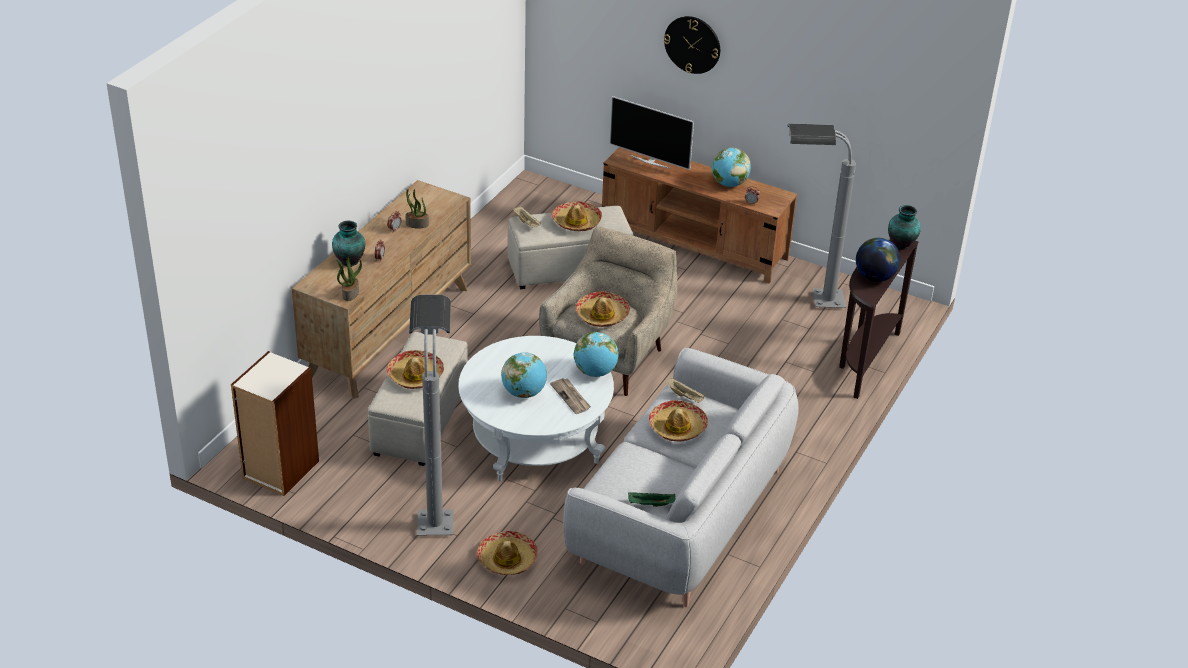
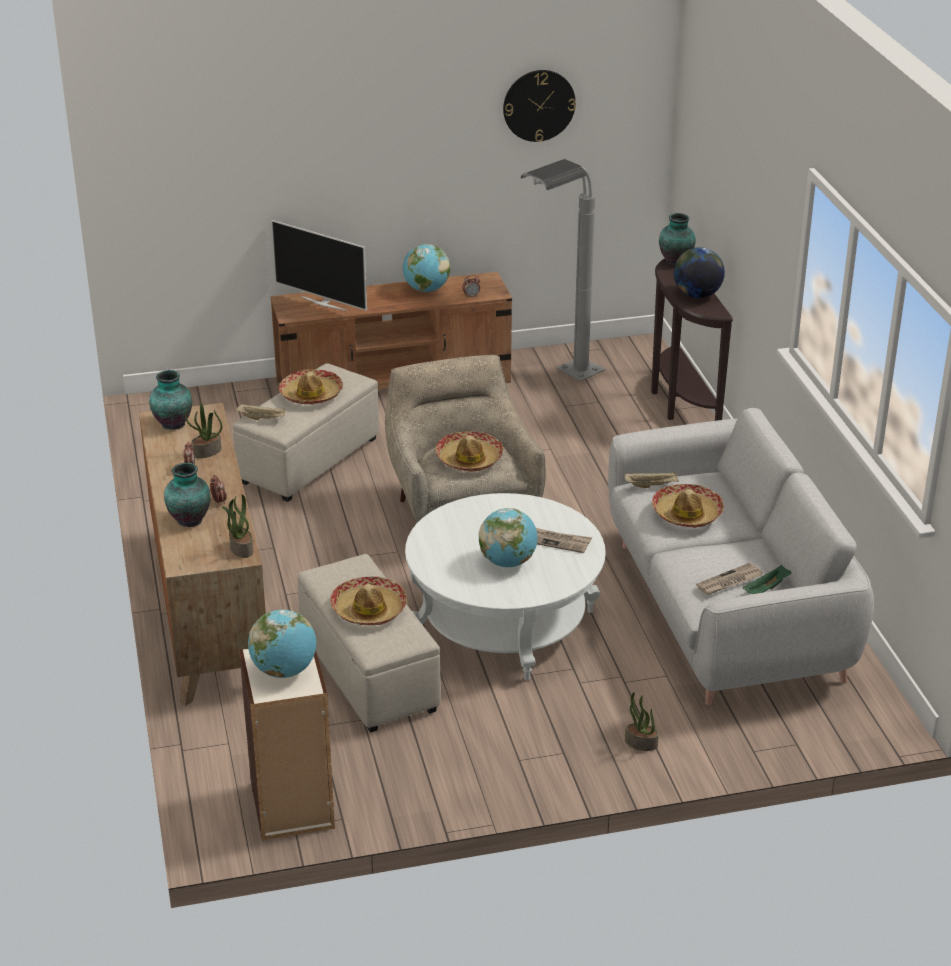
camera: 40 degrees left, 5 degrees down
(424, 196) = (172, 423): none -> vase
(435, 507) = (504, 741): grey floor lamp -> none
(507, 559) = (640, 743): hat -> potted plant
(595, 372) = (543, 508): globe -> globe (284, 670)
(634, 485) = (729, 582): none -> newspaper
(650, 161) = (324, 303): television -> television turned 45 degrees clockwise
(692, 44) = (339, 140): wall clock -> wall clock (539, 105)

